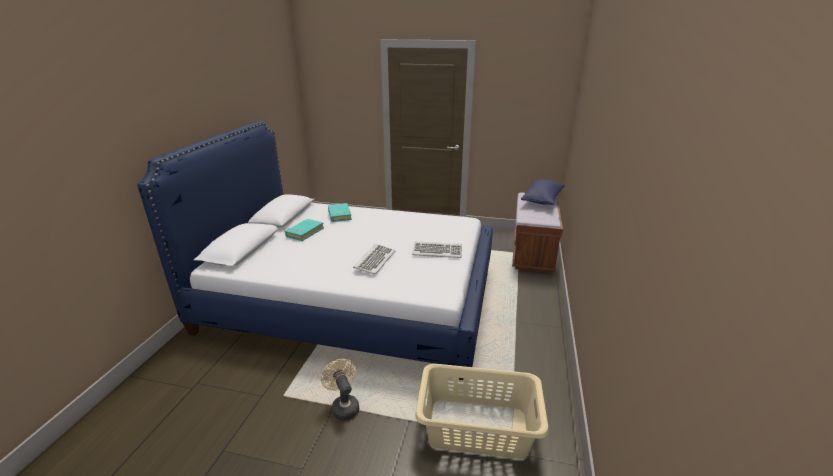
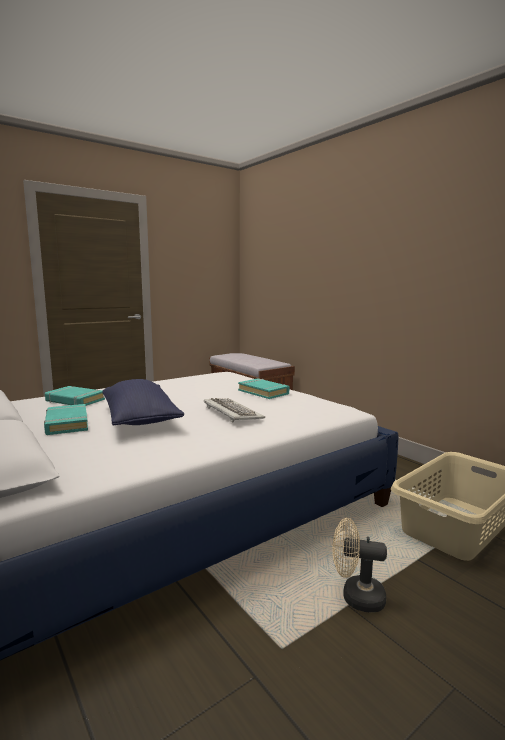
camera: 50 degrees left, 15 degrees down
(437, 251) = (263, 392): keyboard -> turquoise book
(542, 200) = (242, 355): blue pillow -> blue pillow (140, 419)

